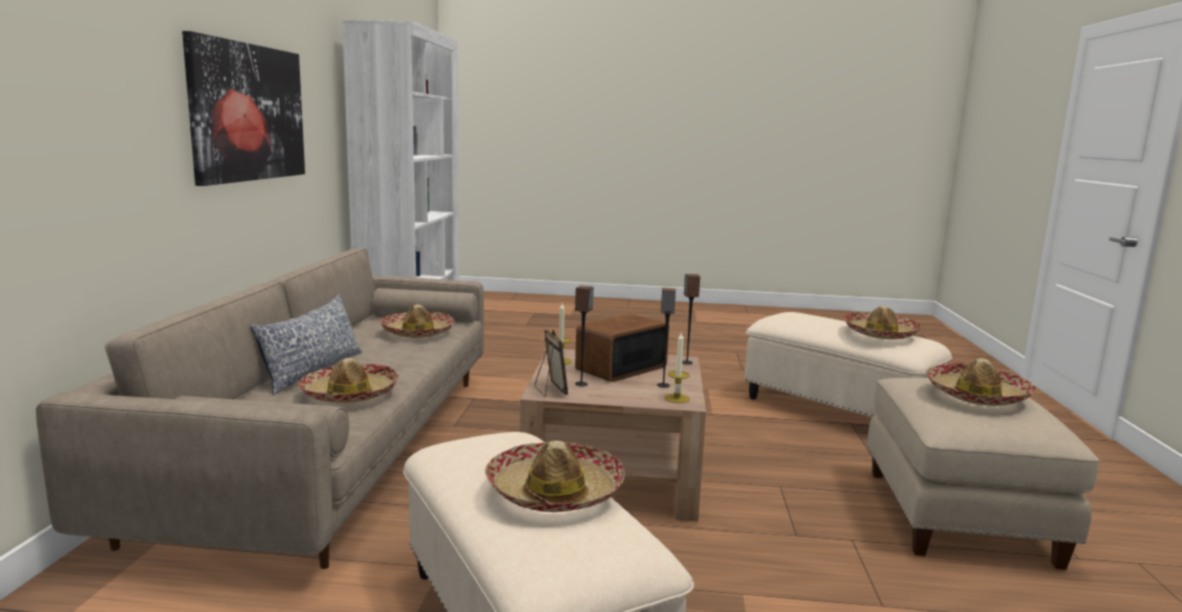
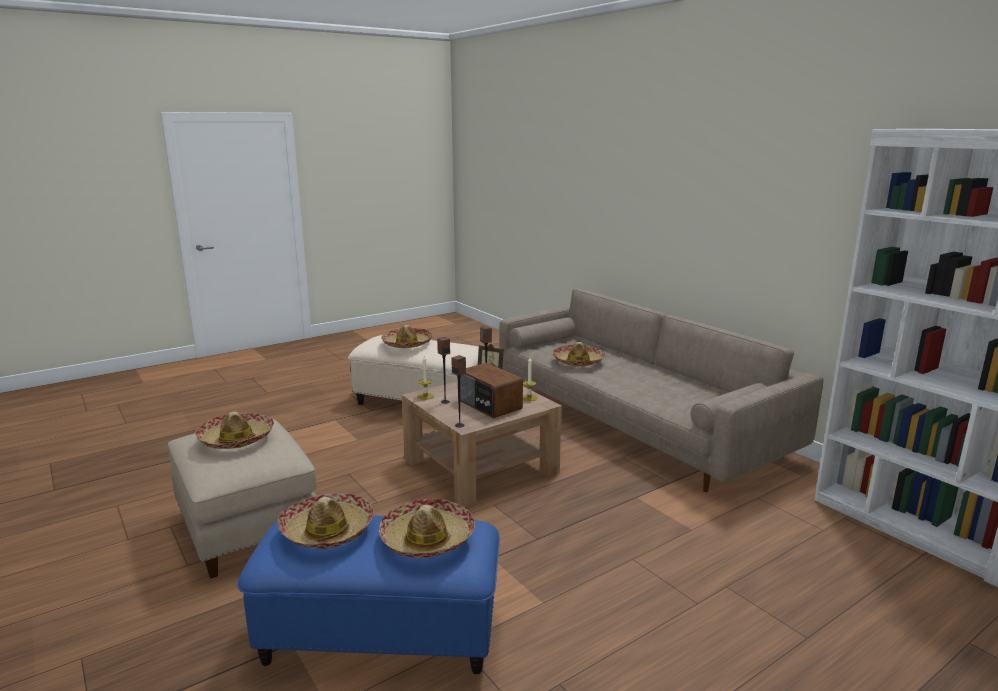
camera: 140 degrees right, 5 degrees up
(248, 112) = (743, 214): picture -> none
(312, 371) = (632, 365): pillow -> none
(417, 332) = (682, 402): hat -> hat (427, 538)
(620, 368) = (489, 405): radio -> radio turned 135 degrees clockwise
(838, 410) = (379, 636): beige ottoman -> blue ottoman

